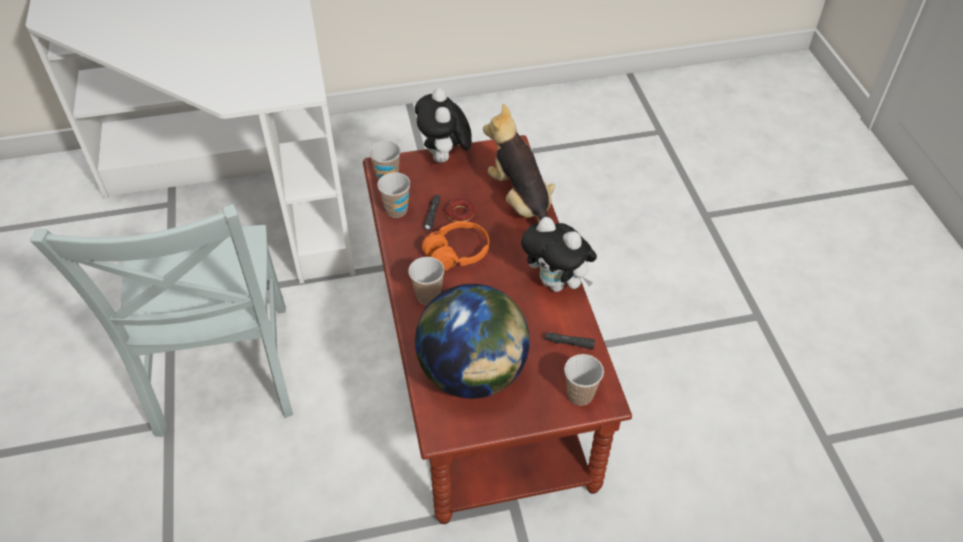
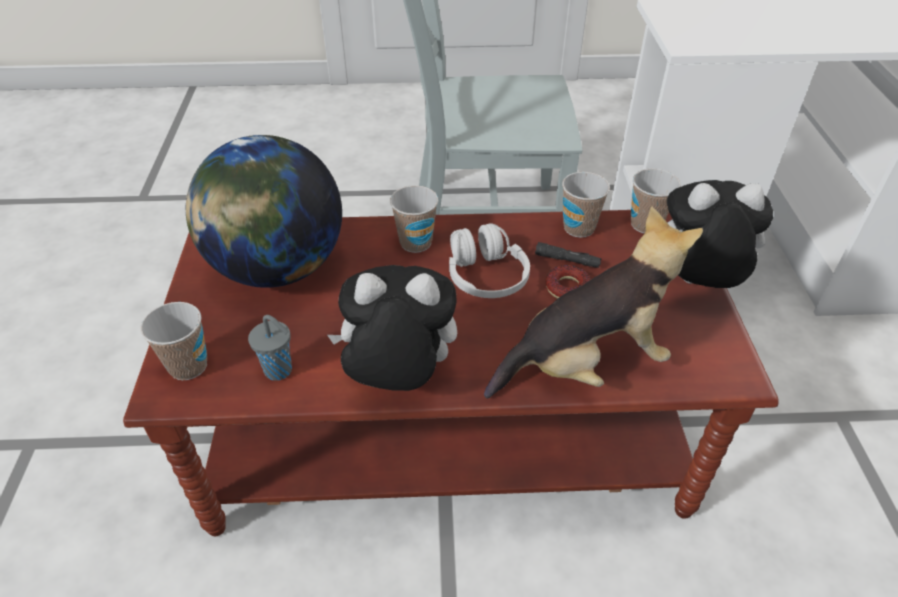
camera: 100 degrees right, 5 degrees down
(457, 253) = (485, 276): orange headphones -> white headphones
(557, 283) = (398, 378): plush toy -> plush toy turned 45 degrees clockwise
(569, 343) = (280, 371): black flashlight -> grey cup

